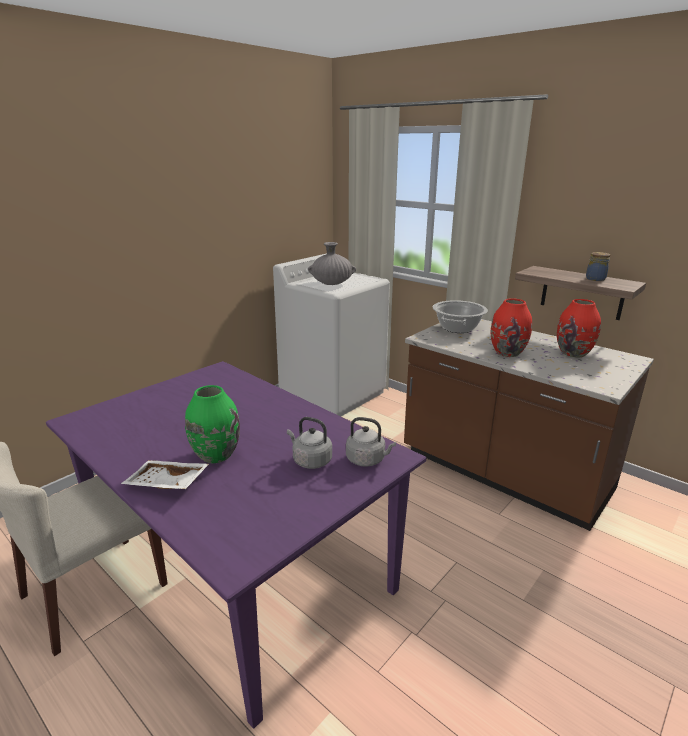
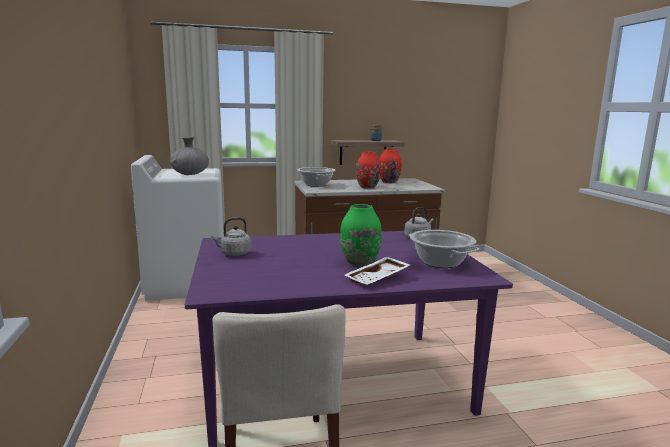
camera: 55 degrees left, 10 degrees down
(269, 508) = (441, 262): none -> cooking pot
(310, 460) = (401, 246): grey kettle -> grey kettle (234, 253)

